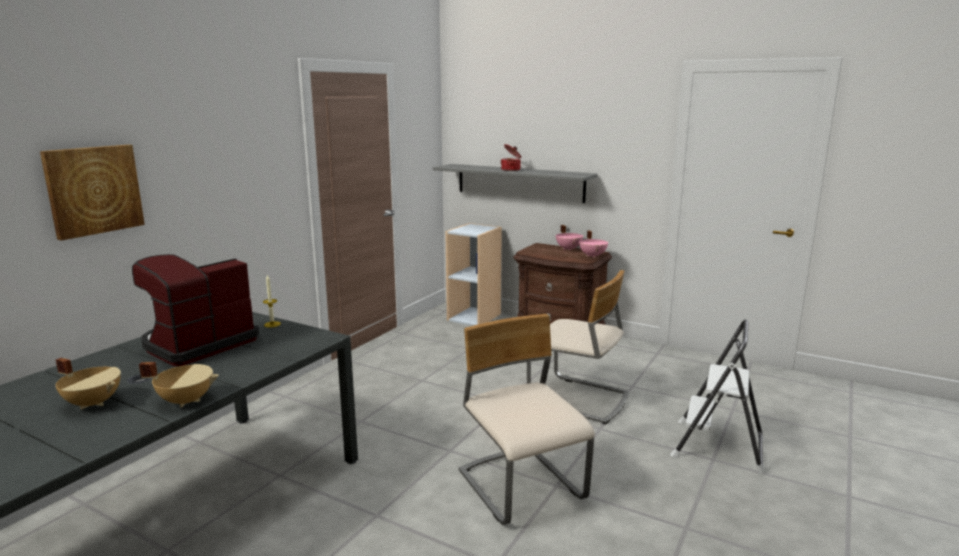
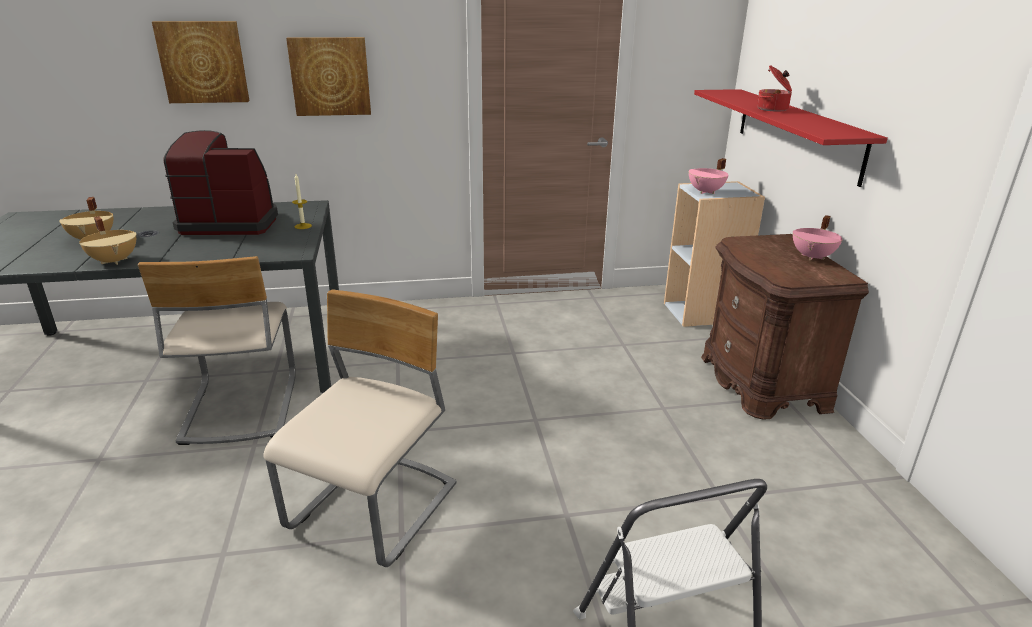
camera: 50 degrees right, 10 degrees up
(211, 189) = (330, 76): none -> picture
(519, 182) = (797, 133): grey shelf -> red shelf
(578, 399) = (616, 467): beige chair -> beige chair (240, 408)
(593, 256) = (821, 278): pink cooking pot -> pink cooking pot (706, 192)

